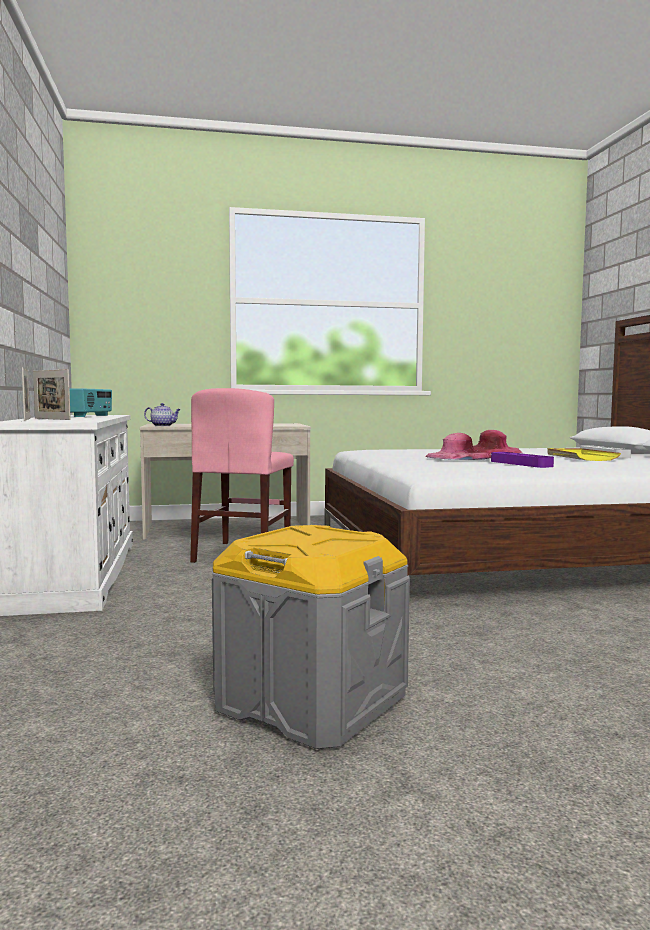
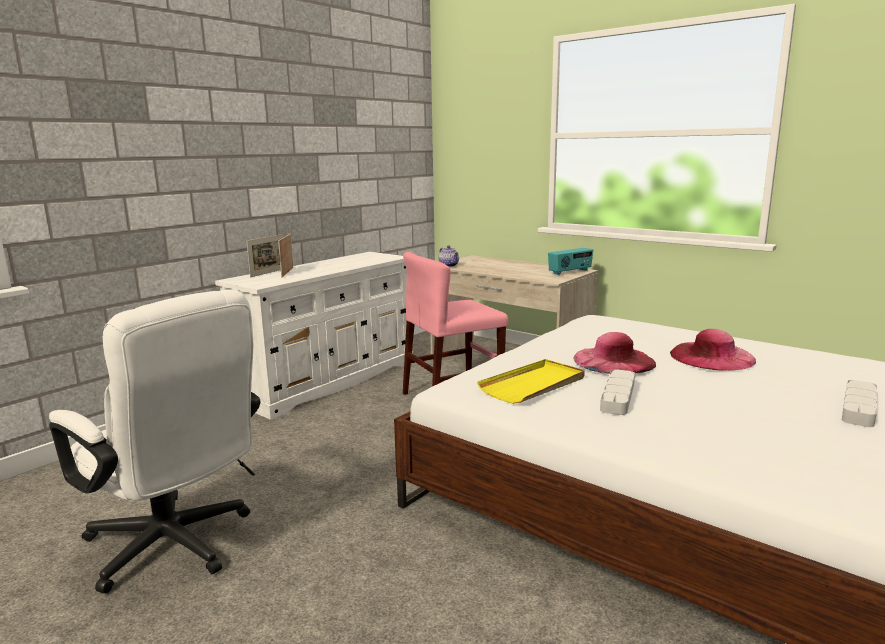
camera: 50 degrees right, 10 degrees up
(91, 416) = (355, 262): radio -> radio (570, 272)
(311, 701) = (177, 547): grey storage box -> white office chair
(521, 464) = (617, 396): purple tray -> grey tray
(580, 457) = (788, 402): yellow tray -> yellow tray (533, 385)

